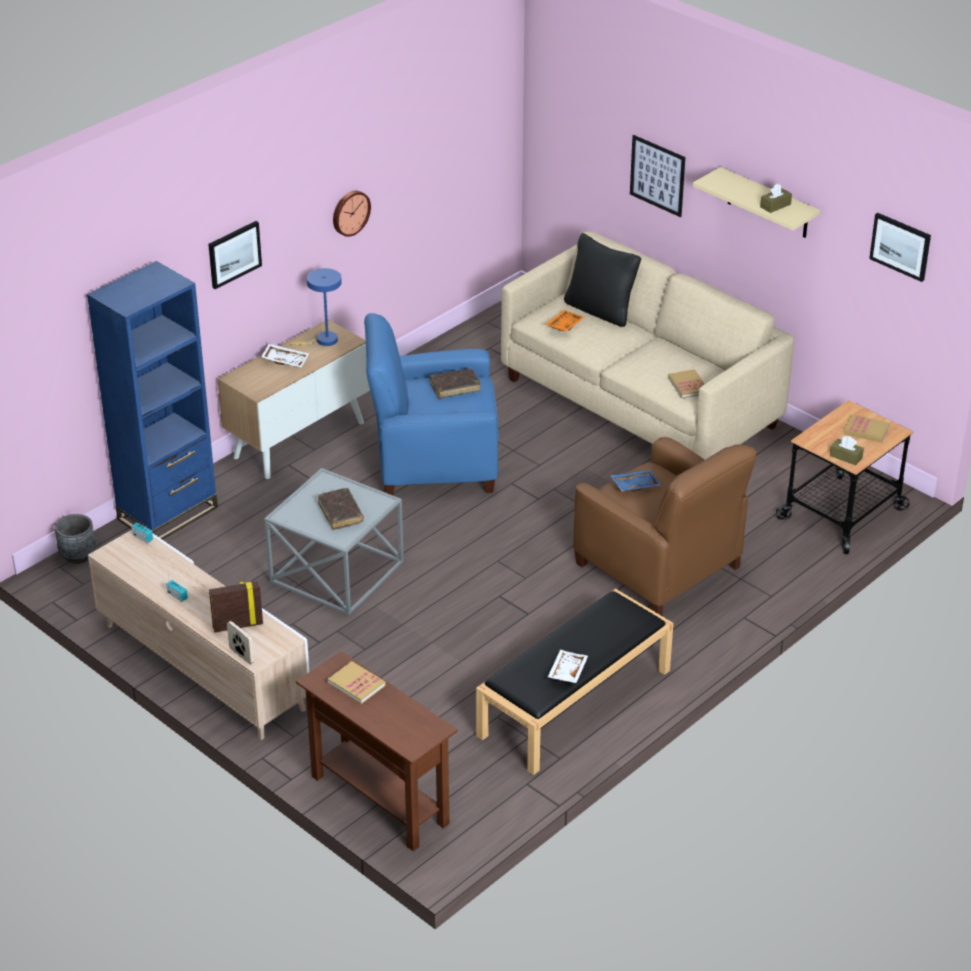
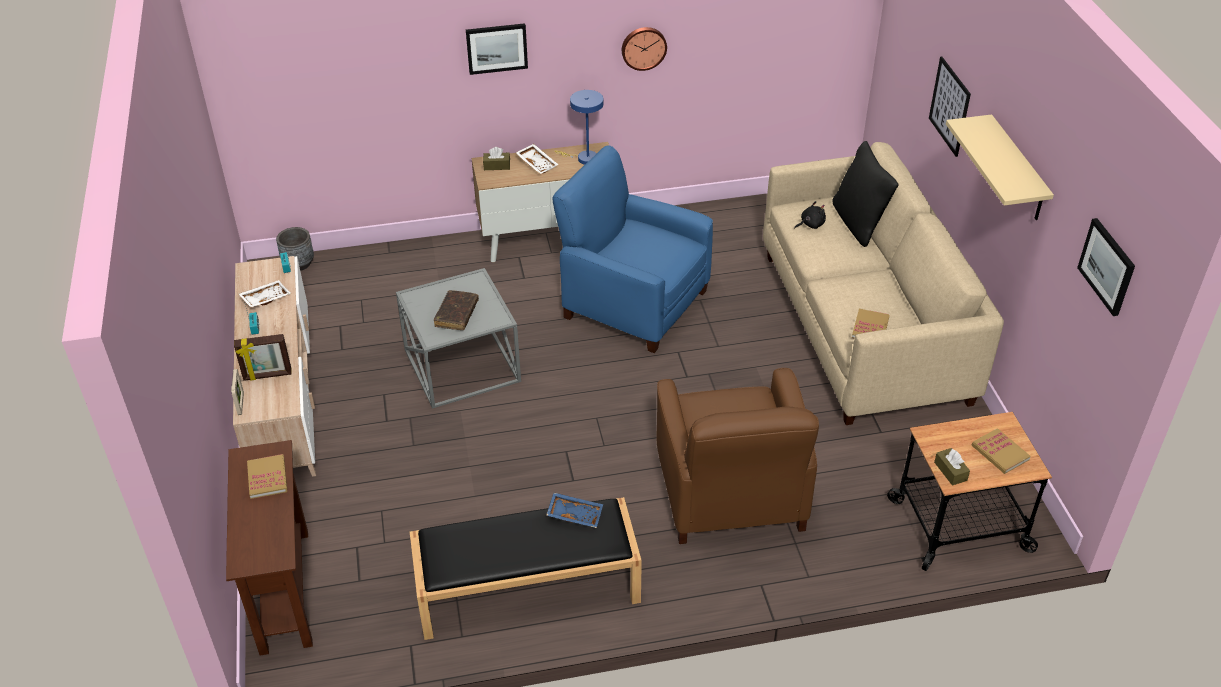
camera: 35 degrees right, 5 degrees up
(168, 513) = (393, 258): blue bookcase -> none
(237, 625) = (267, 375): picture frame -> picture frame turned 150 degrees clockwise
(455, 387) = (662, 243): brown book -> none
(564, 325) = (810, 224): orange tray -> black plush toy
(566, 671) = (491, 558): white tray -> white tray (265, 298)
(635, 485) = (725, 404): blue tray -> blue tray (575, 514)
(775, 205) = (1007, 172): brown tissue box -> brown tissue box (497, 166)

